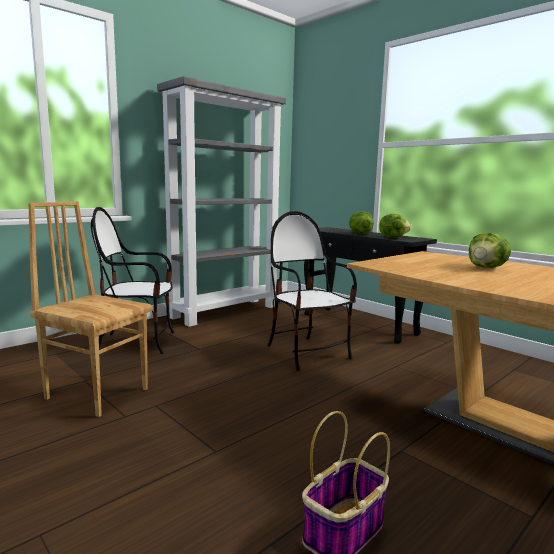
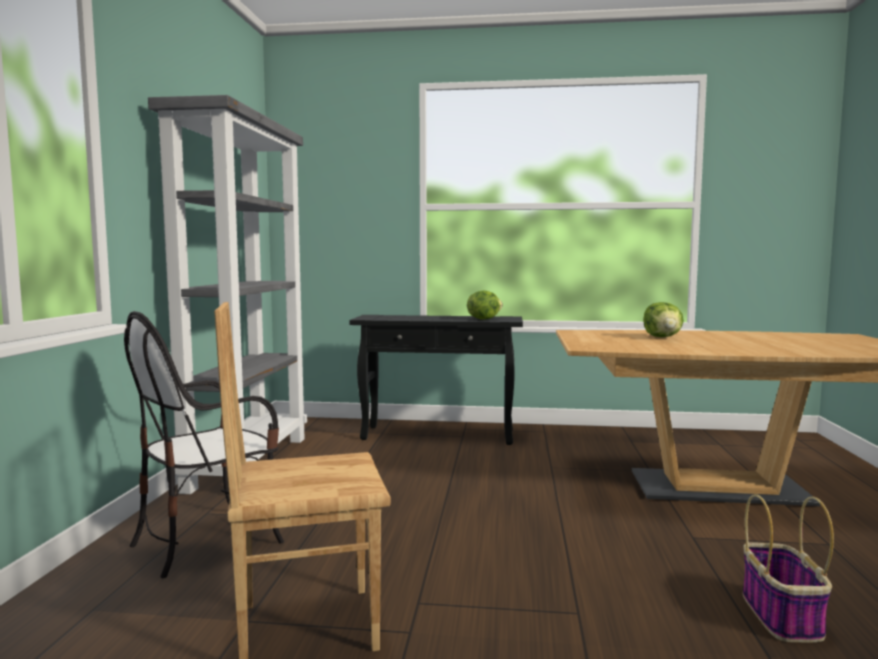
camera: 40 degrees left, 5 degrees down
(307, 353) = (452, 481): chair -> none
(360, 233) = (435, 318): lettuce -> none

